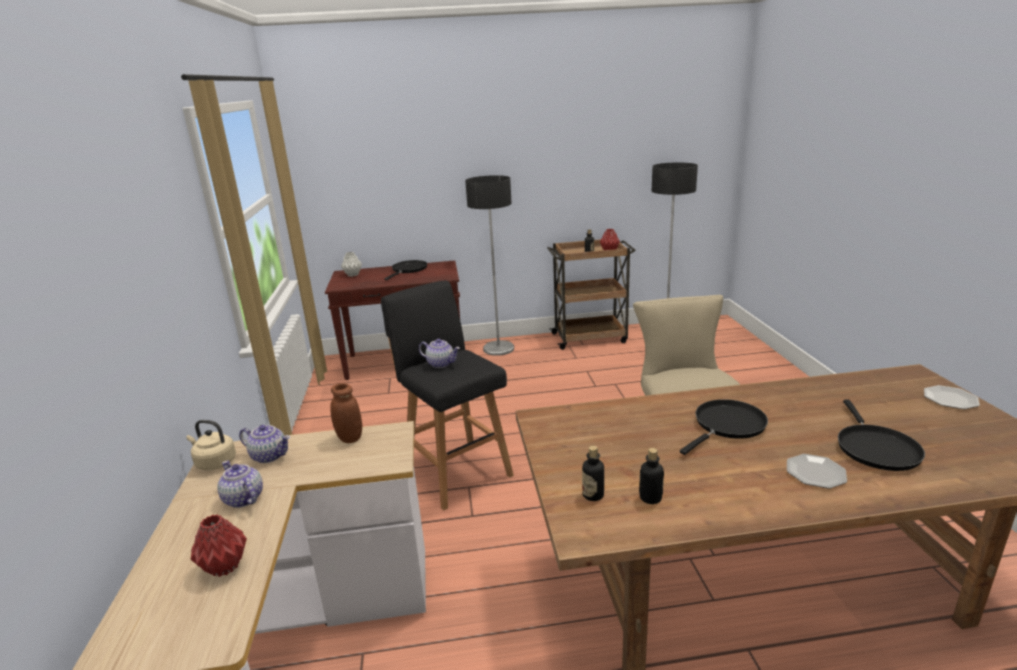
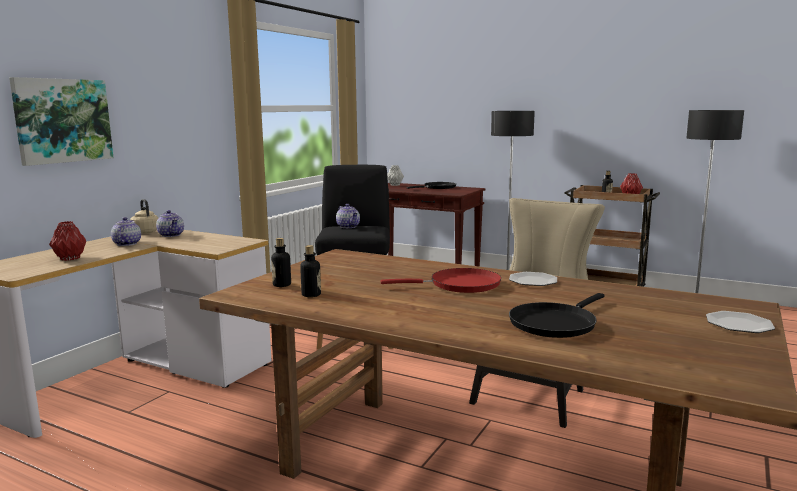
camera: 35 degrees right, 10 degrees down
(88, 354) = (62, 120): none -> picture
(350, 438) = (220, 238): brown jar -> none
(727, 425) = (459, 285): black frying pan -> red frying pan
(816, 473) = (460, 318): plate -> plate (533, 281)

